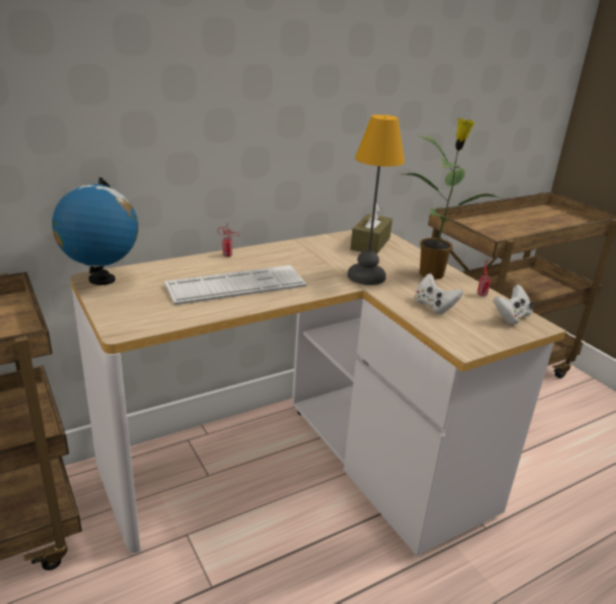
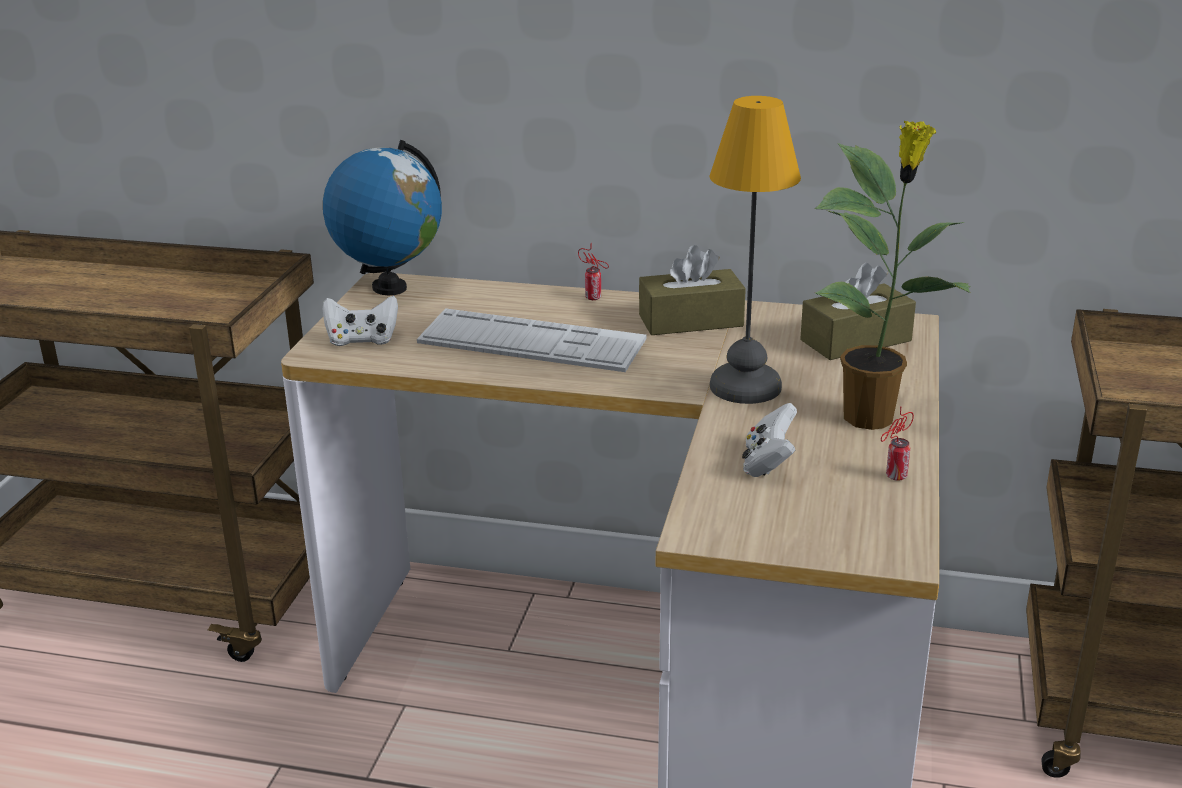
camera: 45 degrees right, 0 degrees up
(291, 253) = (691, 320): none -> brown tissue box
(511, 317) = (873, 526): white game controller -> white game controller (362, 340)

